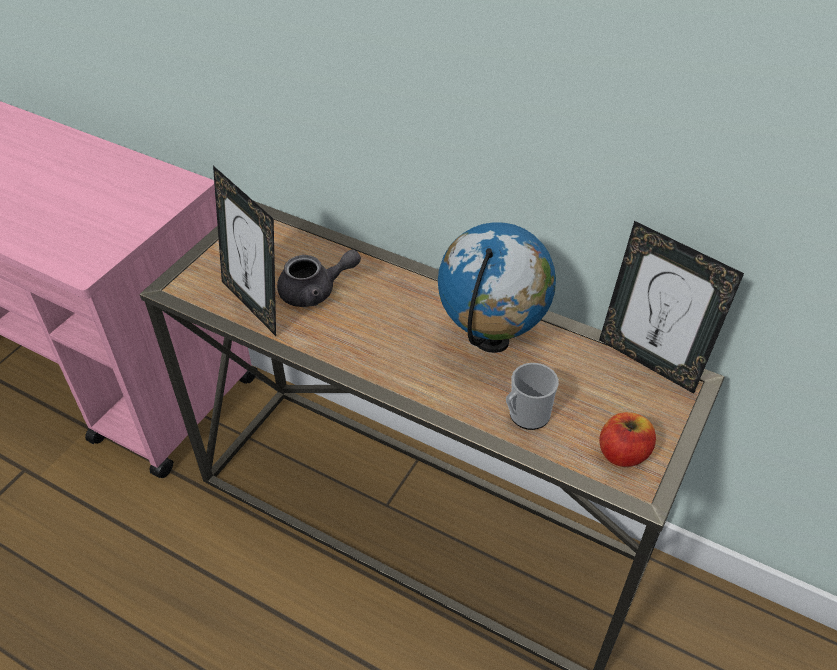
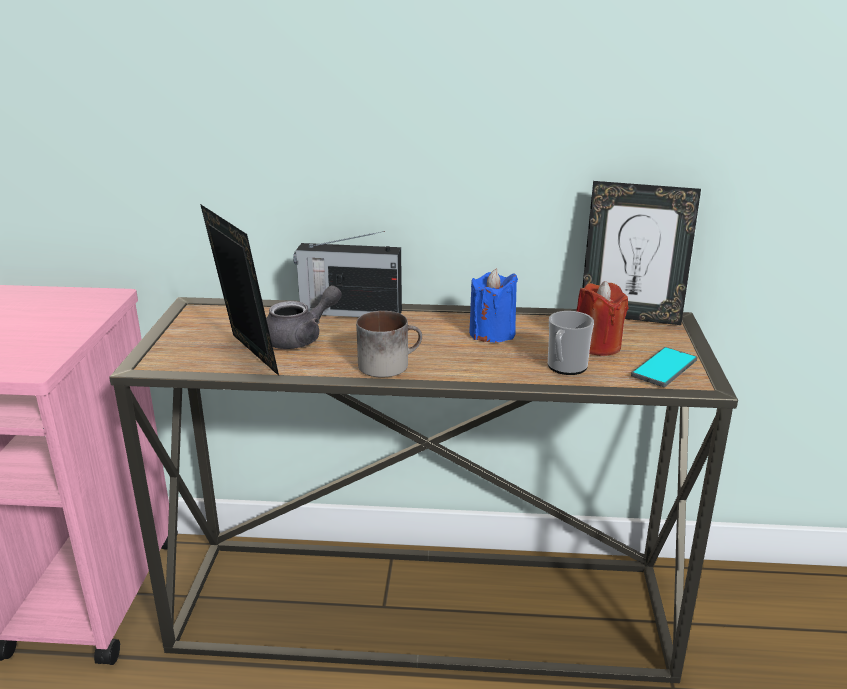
camera: 25 degrees left, 20 degrees down
(255, 304) = (246, 357): picture frame -> picture frame turned 150 degrees counterclockwise
(367, 354) = (389, 363): none -> mug
(379, 267) = (349, 312): none -> radio
(491, 341) = (492, 333): globe -> blue candle
(581, 394) = (597, 345): none -> red candle
(622, 453) = (664, 368): apple -> phone

